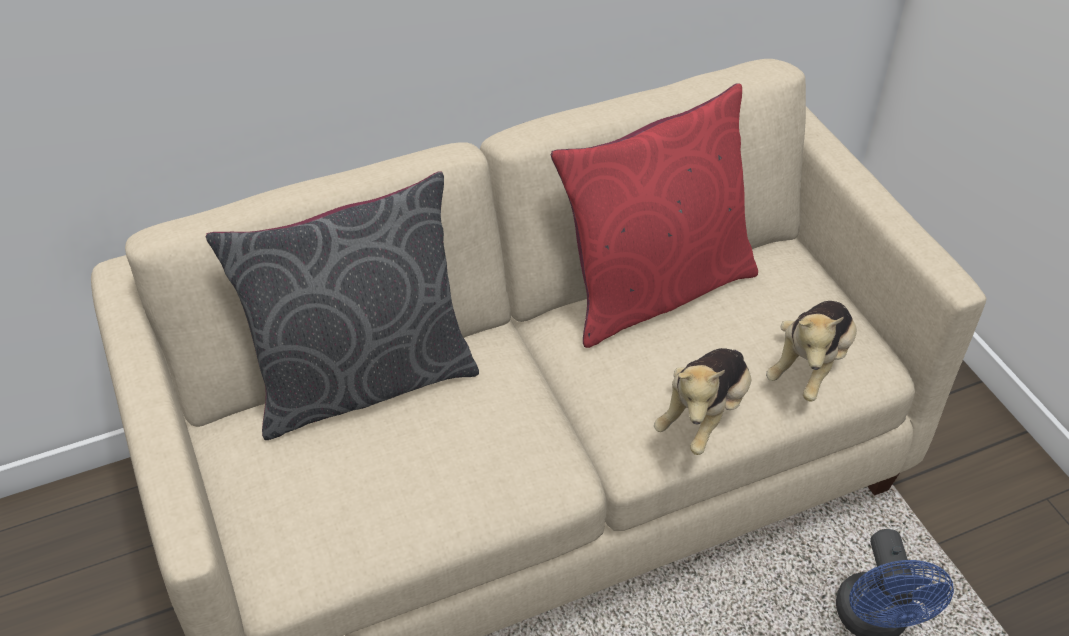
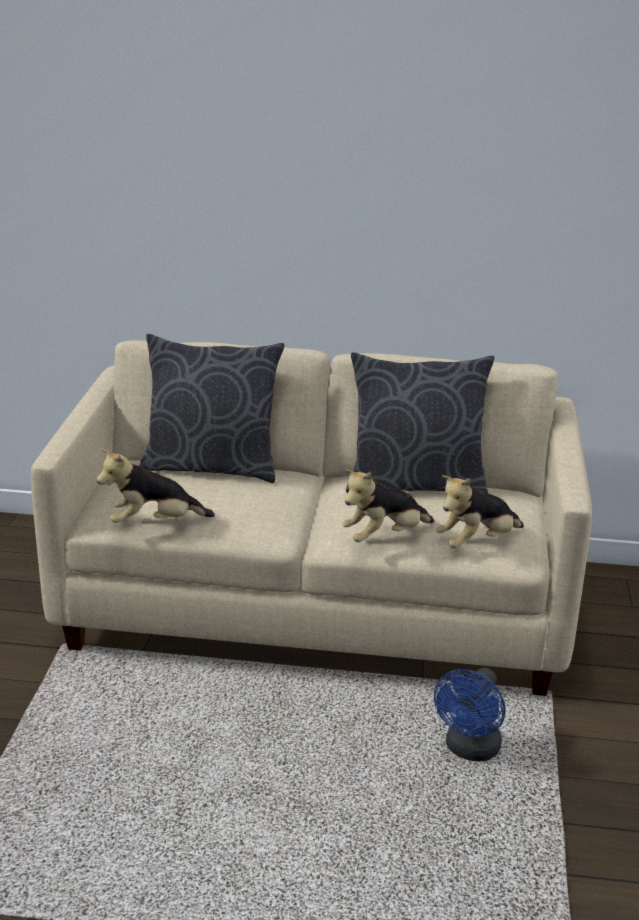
camera: 30 degrees right, 20 degrees down
(380, 546) = (154, 522): none -> plush toy
(654, 289) = (415, 484): red pillow -> grey pillow

